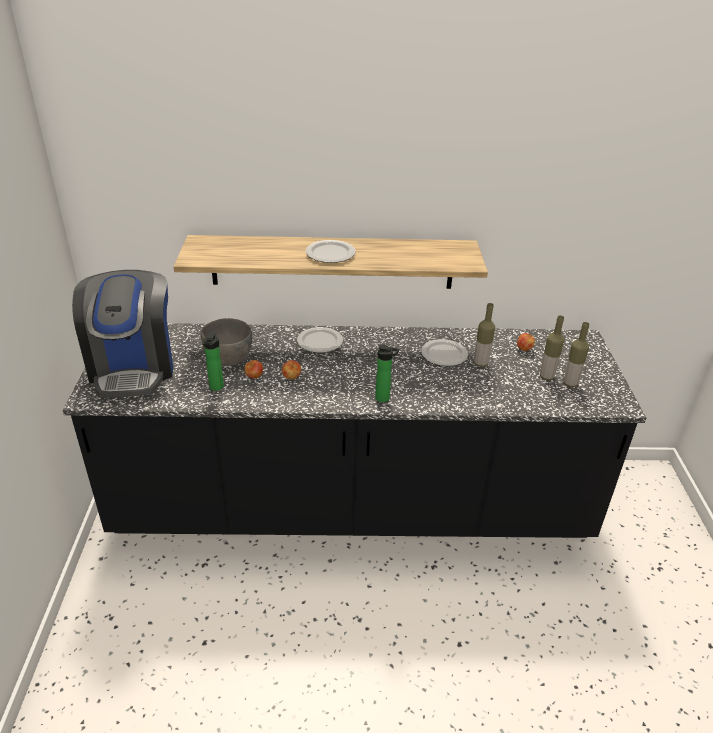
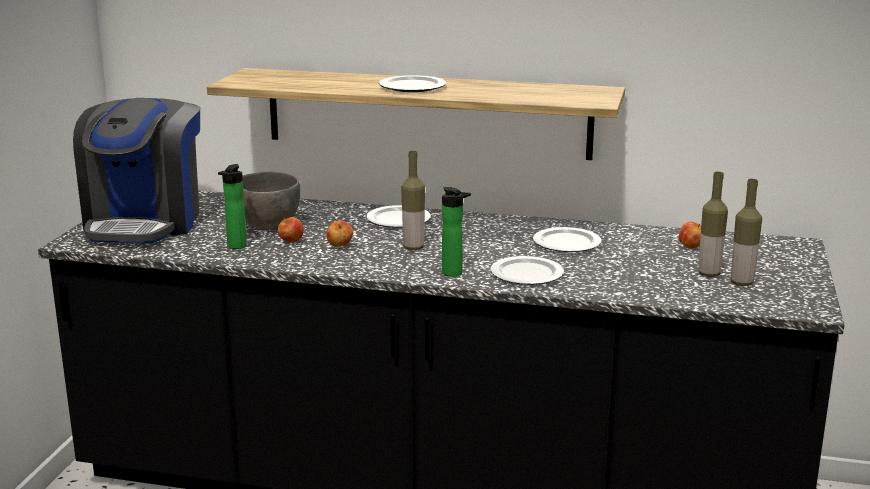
camera: 15 degrees right, 15 degrees down
(432, 392) = (527, 273): none -> plate
(480, 363) = (615, 255): bottle -> bottle (413, 247)

